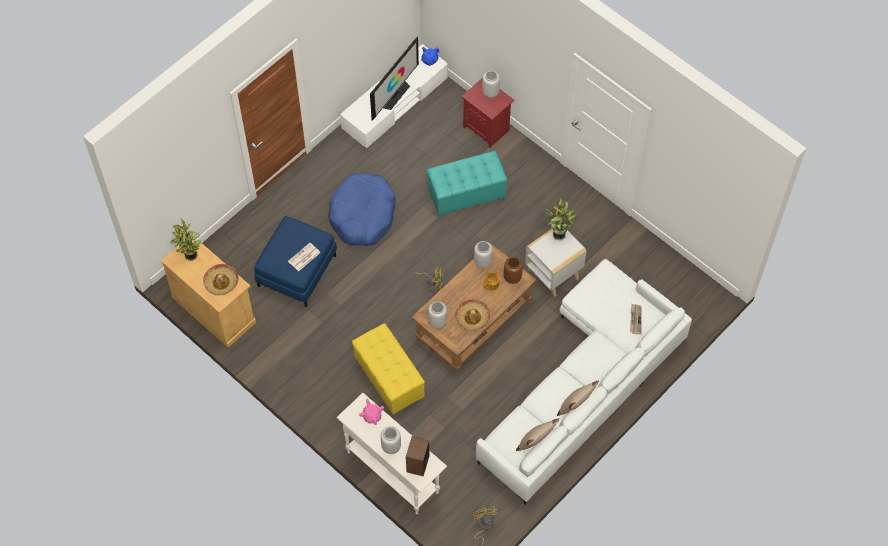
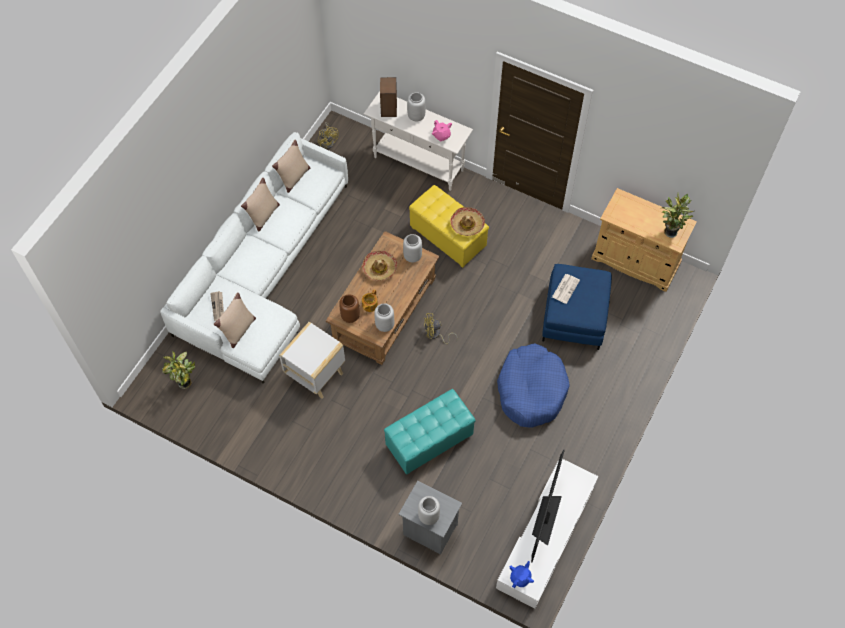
camera: 165 degrees right, 0 degrees up
(221, 282) = (628, 214): hat -> hat (467, 224)
(487, 128) = (429, 530): red nightstand -> grey nightstand
(558, 234) = (312, 363): potted plant -> potted plant (186, 384)
(619, 292) = (238, 331): none -> beige pillow

